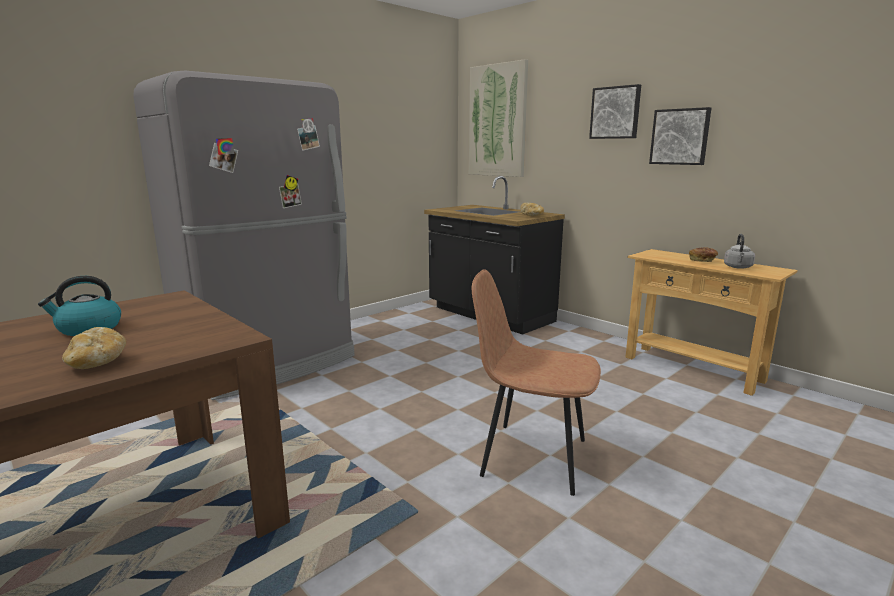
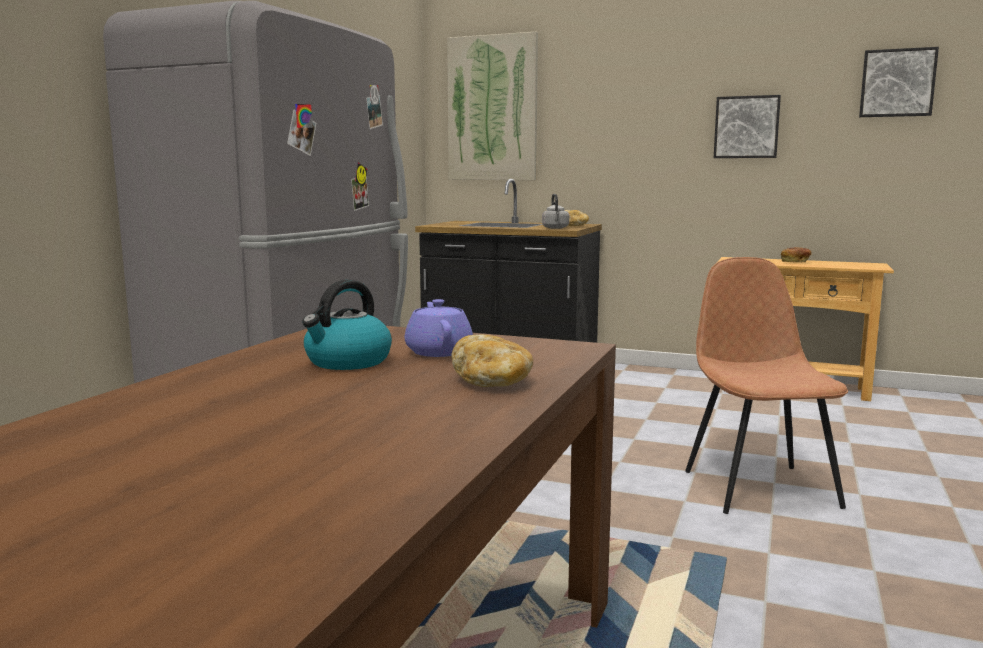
camera: 25 degrees left, 5 degrees down
(155, 328) = (438, 351): none -> purple teapot
(531, 456) = (759, 487): brown chair -> brown chair turned 90 degrees clockwise
(615, 112) = (664, 100): picture -> picture (897, 83)
(738, 267) = (838, 264): grey kettle -> grey kettle (555, 228)

